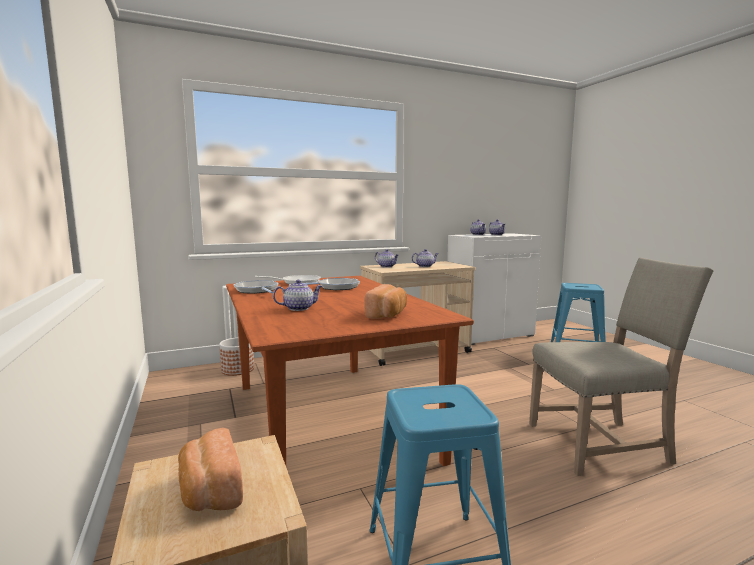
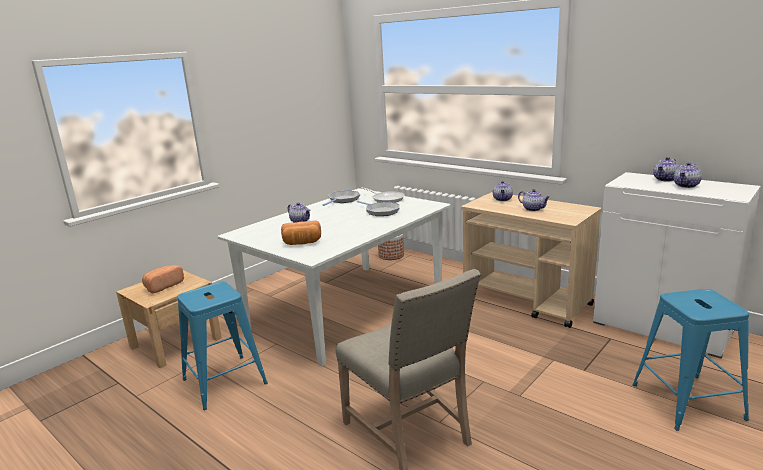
camera: 65 degrees right, 10 degrees up
(327, 419) = (347, 308): brown dining table -> white dining table

